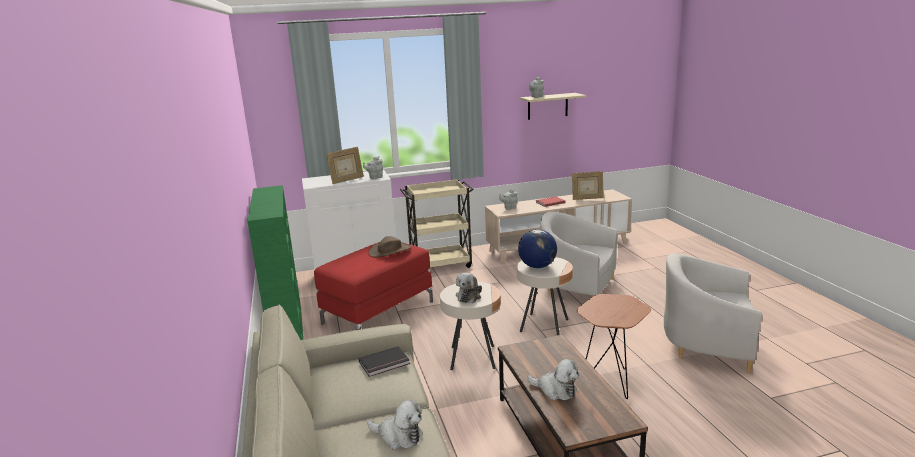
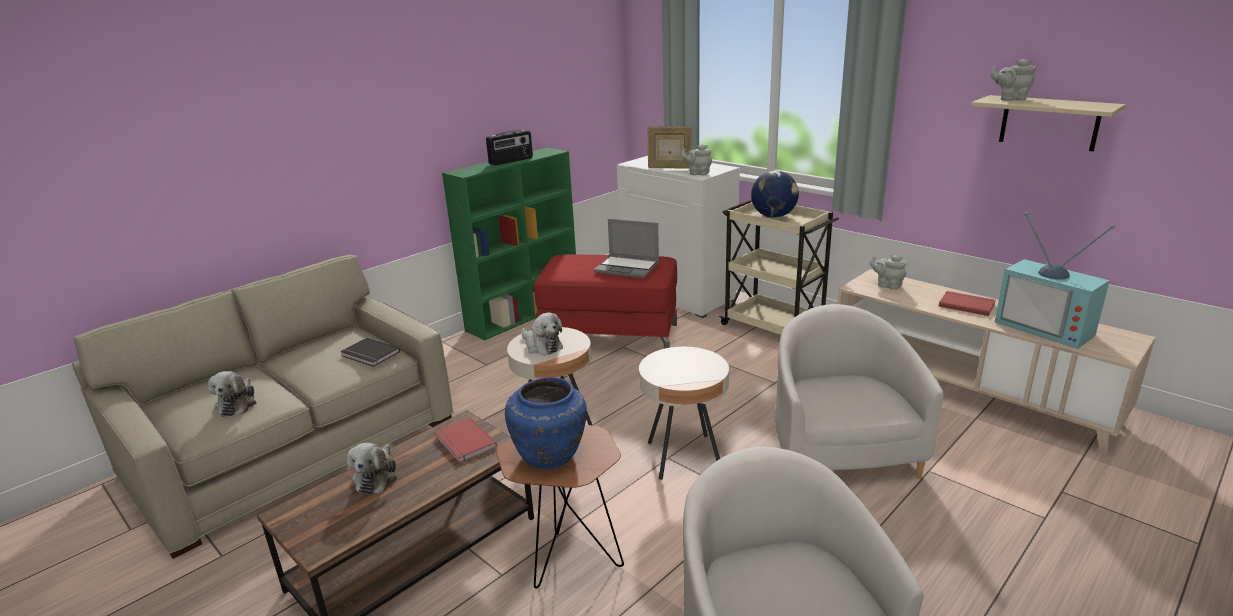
camera: 60 degrees right, 5 degrees up
(270, 200) = (511, 161): none -> radio
(390, 251) = (628, 268): brown hat -> laptop
(469, 296) = (542, 346): plush toy -> plush toy turned 120 degrees counterclockwise
(537, 266) = (677, 362): globe -> globe (773, 216)
(540, 353) = (463, 443): none -> red book
(587, 198) = (1047, 328): picture frame -> television
(617, 311) = (551, 456): none -> blue vase

